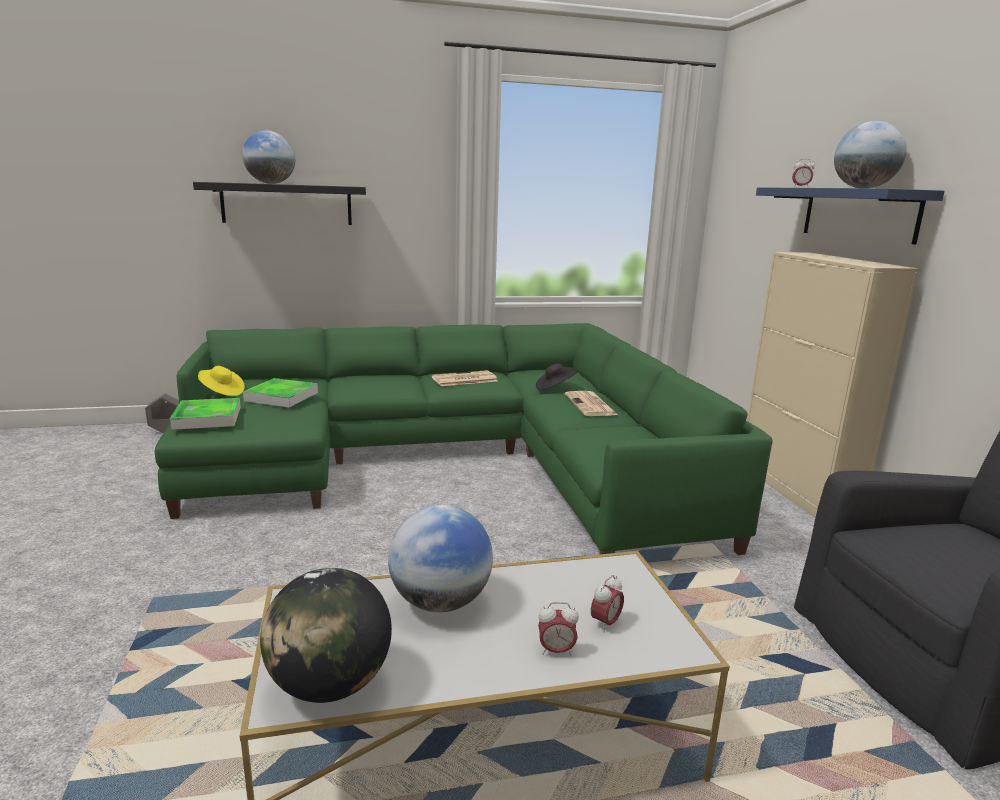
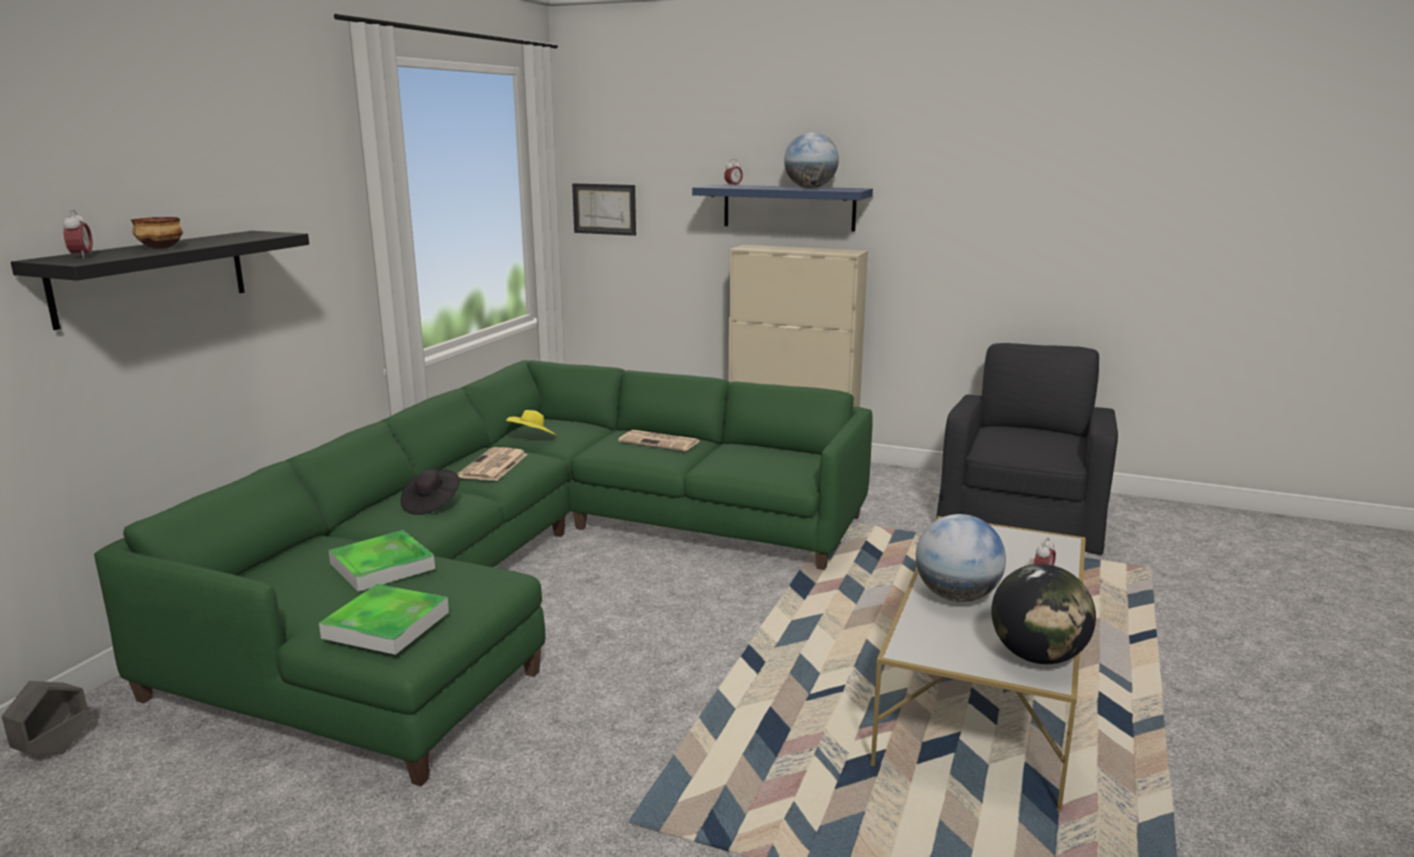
camera: 55 degrees left, 0 degrees up
(222, 392) = (284, 601): yellow hat -> yellow hat (532, 438)
(271, 183) = (161, 247): globe -> bowl
(555, 388) = (587, 440): black hat -> black hat (431, 504)
(605, 623) = (1021, 553): alarm clock -> alarm clock (82, 257)
(730, 213) = (604, 209): none -> picture

